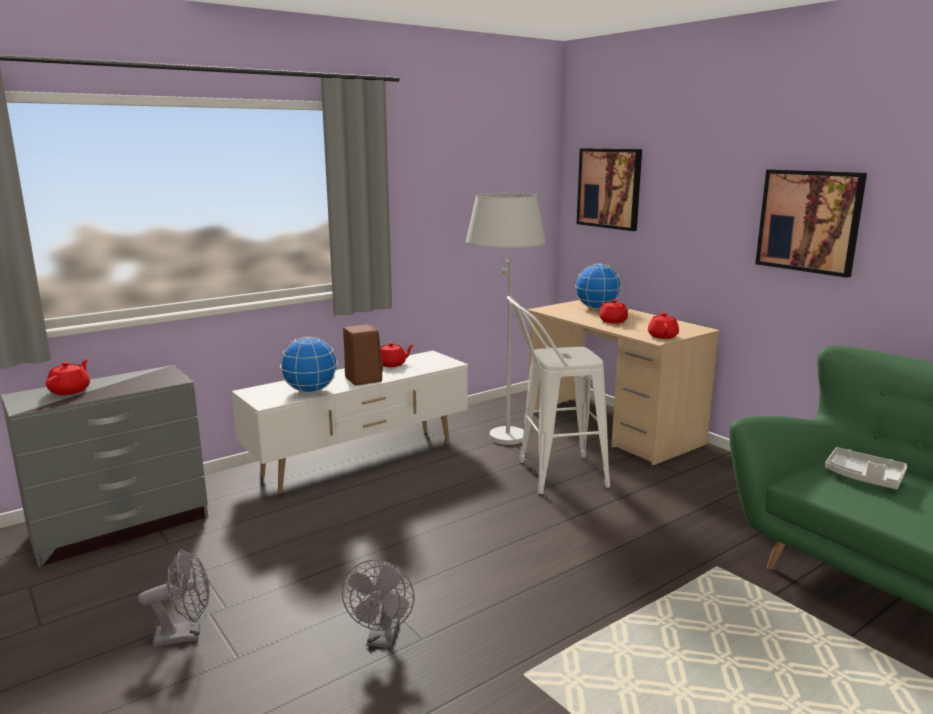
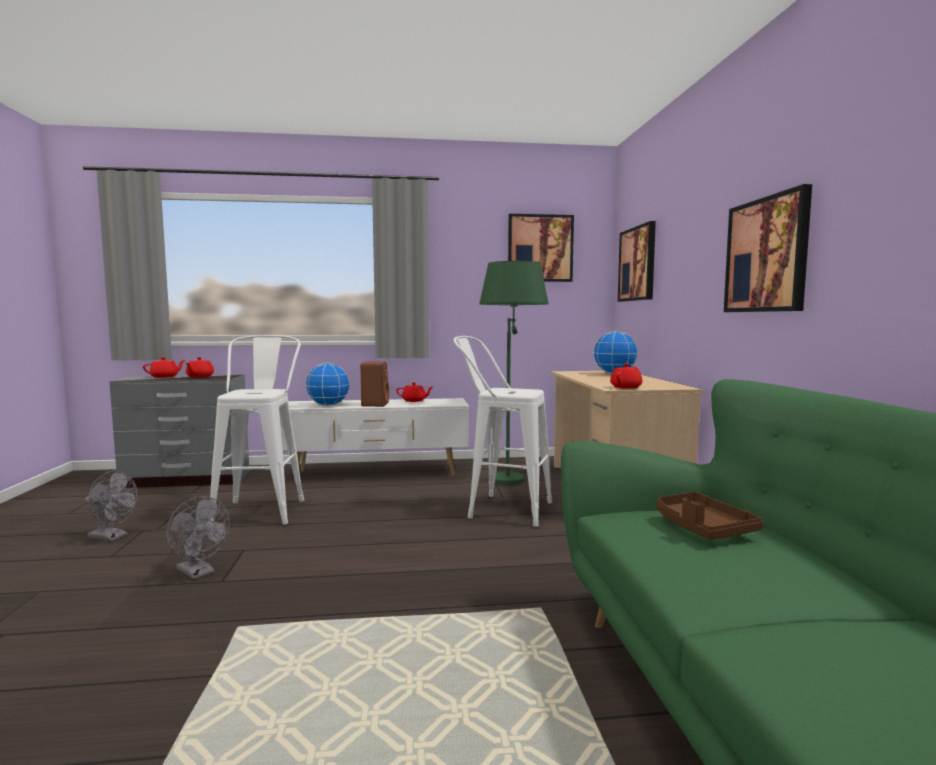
camera: 30 degrees right, 10 degrees down
(310, 542) = (263, 509): none -> white stool
(382, 638) = (199, 572): grey fan -> grey fan turned 90 degrees counterclockwise
(495, 163) = (540, 248): none -> picture
(502, 429) = (511, 475): white floor lamp -> green floor lamp
(613, 321) = (605, 379): red teapot -> red teapot (199, 377)
(863, 477) = (702, 527): grey tray -> brown tray

